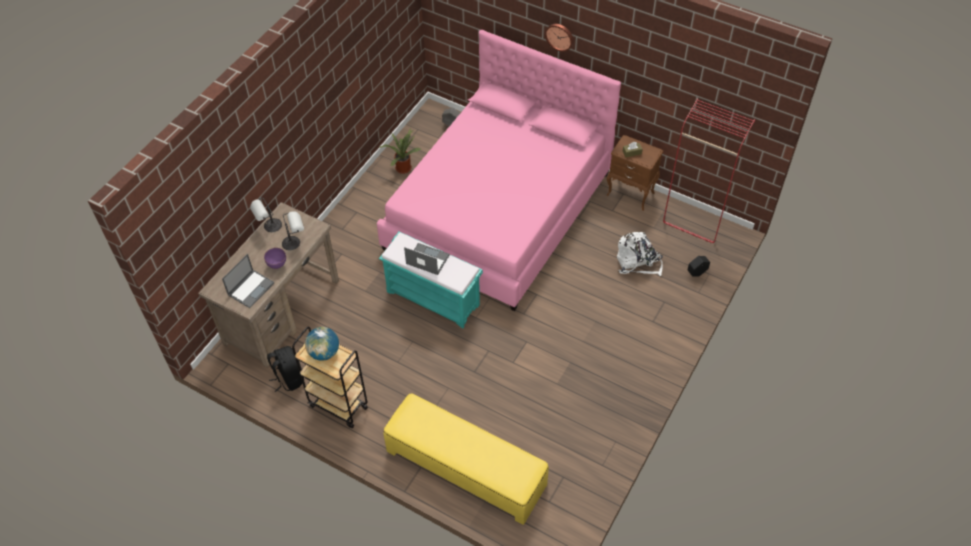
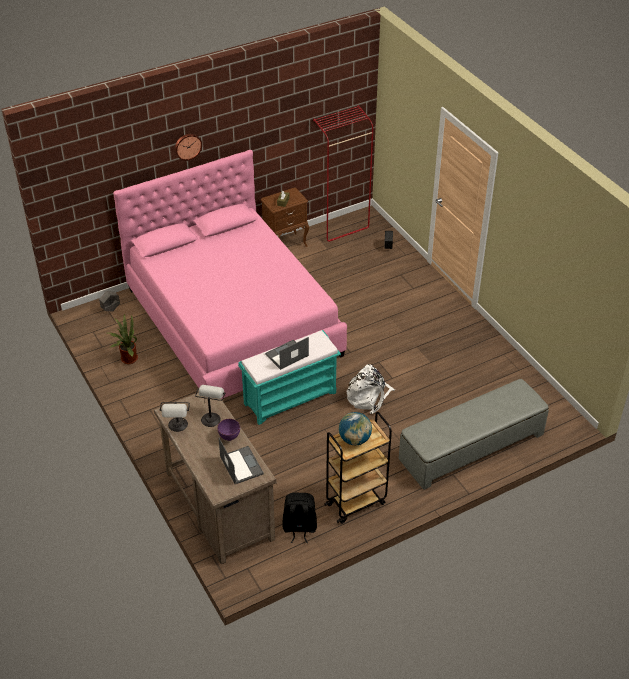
camera: 60 degrees left, 10 degrees down
(465, 468) = (471, 447): yellow bench -> grey bench
(637, 262) = (352, 271): white backpack -> white backpack (368, 397)

